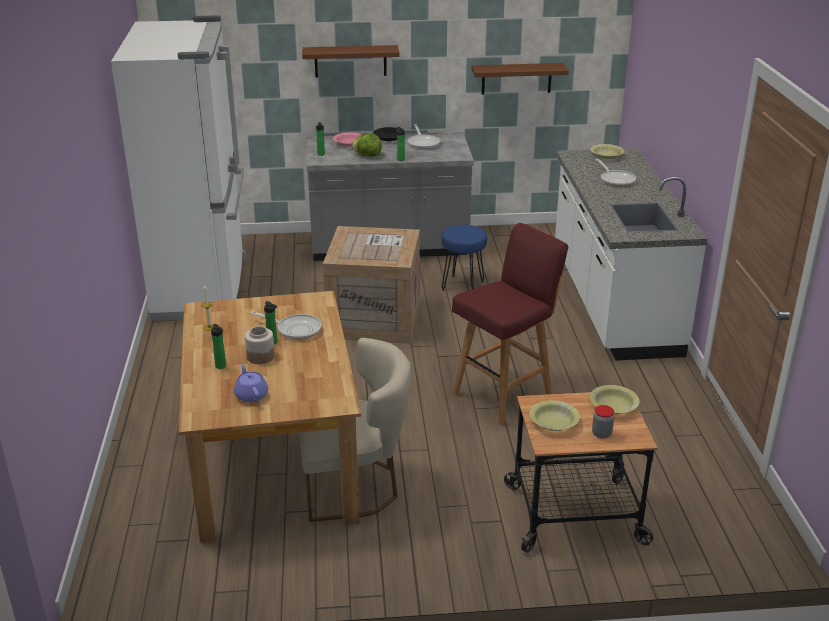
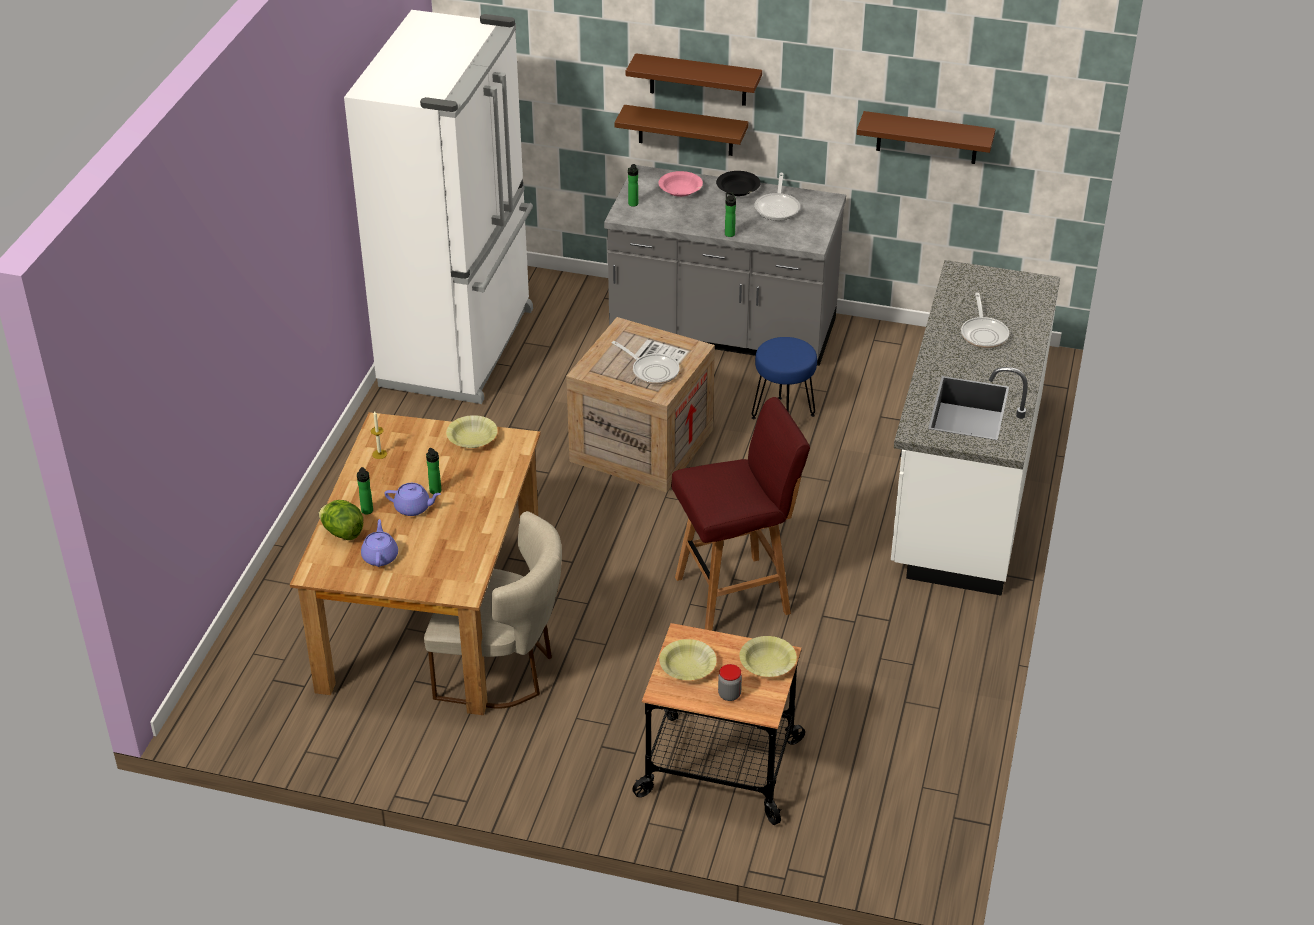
camera: 20 degrees right, 10 degrees up
(260, 356) = (413, 508): jar -> purple teapot
(295, 329) = (469, 479): frying pan -> frying pan (652, 371)
(343, 103) = (685, 130): none -> brown shelf
(367, 156) = (690, 218): lettuce -> lettuce (342, 532)
(606, 156) = (1005, 285): yellow bowl -> yellow bowl (472, 438)

